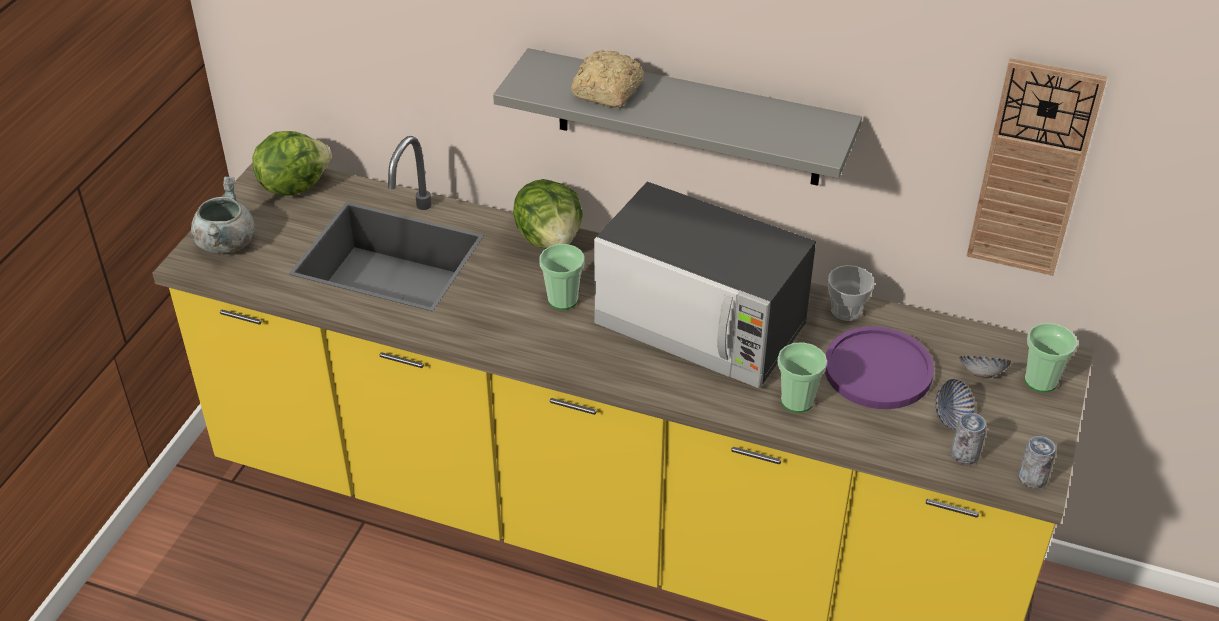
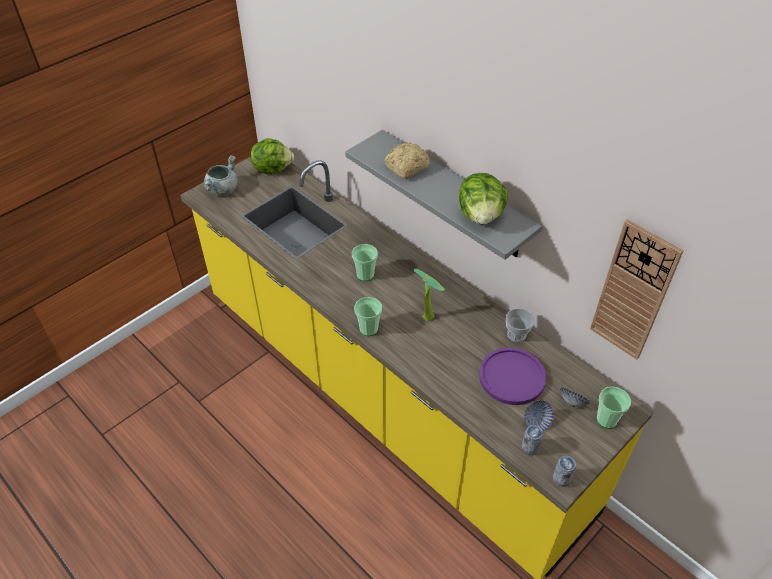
camera: 25 degrees right, 5 degrees up
(550, 239) = (380, 238): lettuce -> lettuce (481, 215)
(701, 326) = (428, 315): microwave -> potted plant
(797, 401) = (453, 378): cup -> cup (368, 329)

